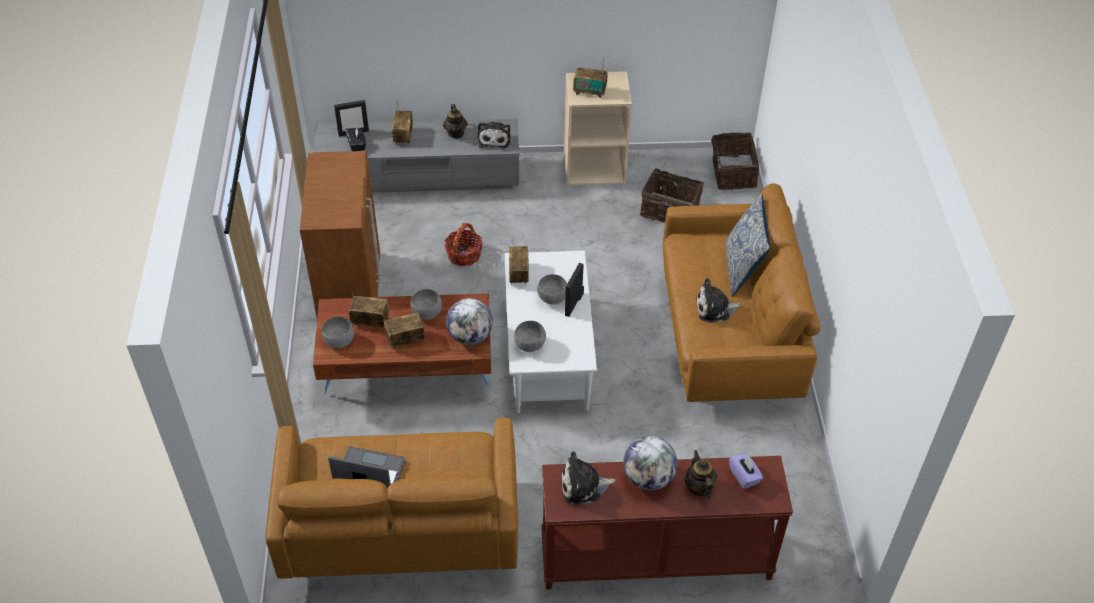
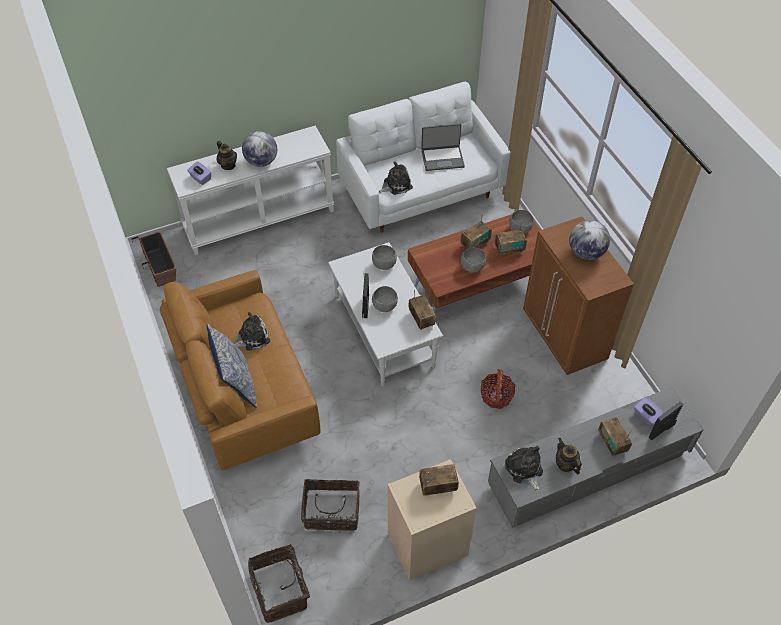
camera: 160 degrees right, 5 degrees up
(357, 145) = (646, 416): black tissue box -> purple tissue box
(400, 531) = (421, 190): brown sofa -> white sofa
(470, 336) = (431, 259): globe -> globe (586, 253)
(583, 486) = (300, 147): plush toy -> plush toy (396, 184)
(655, 559) = (259, 219): brown console table -> white console table
(812, 524) = (160, 266): none -> planter

